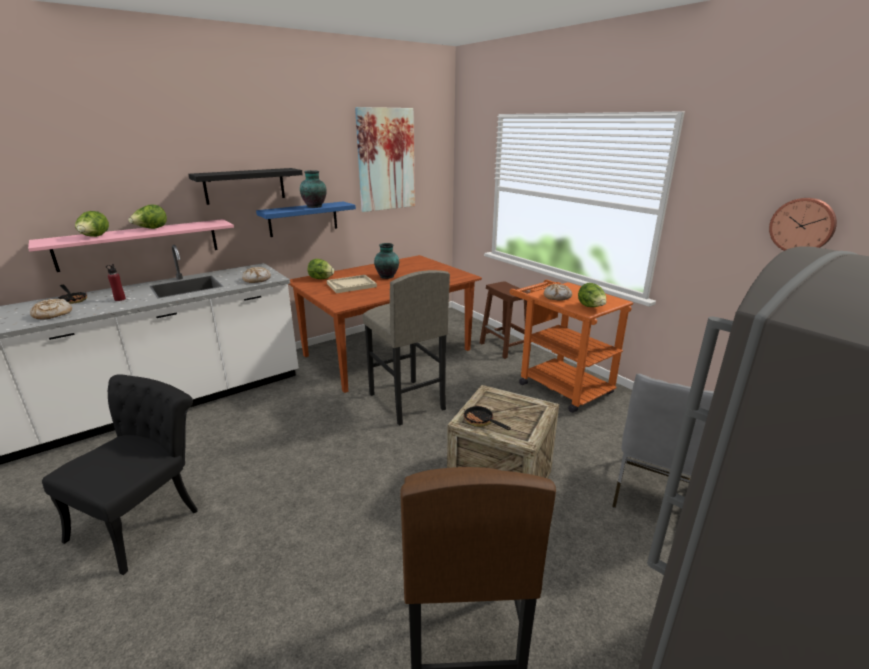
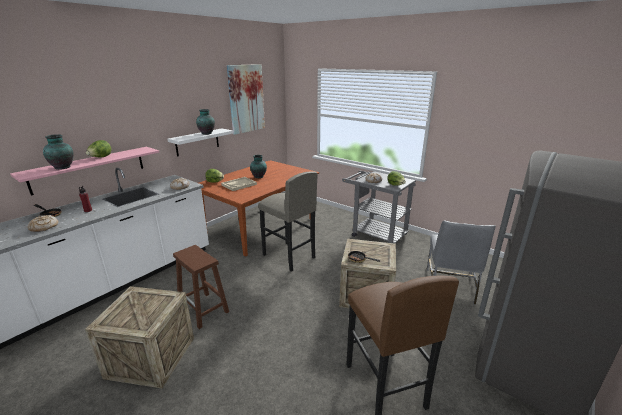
camera: 15 degrees left, 0 degrees up
(94, 237) = (63, 167): lettuce -> vase
(146, 517) = (151, 357): black chair -> crate
(245, 186) = (159, 122): black shelf -> none
(303, 219) = (197, 142): blue shelf -> white shelf
(505, 347) = (333, 214): brown stool -> brown stool (204, 310)
(558, 385) = (374, 234): orange cart -> grey cart
(802, 225) = (504, 133): wall clock -> none

